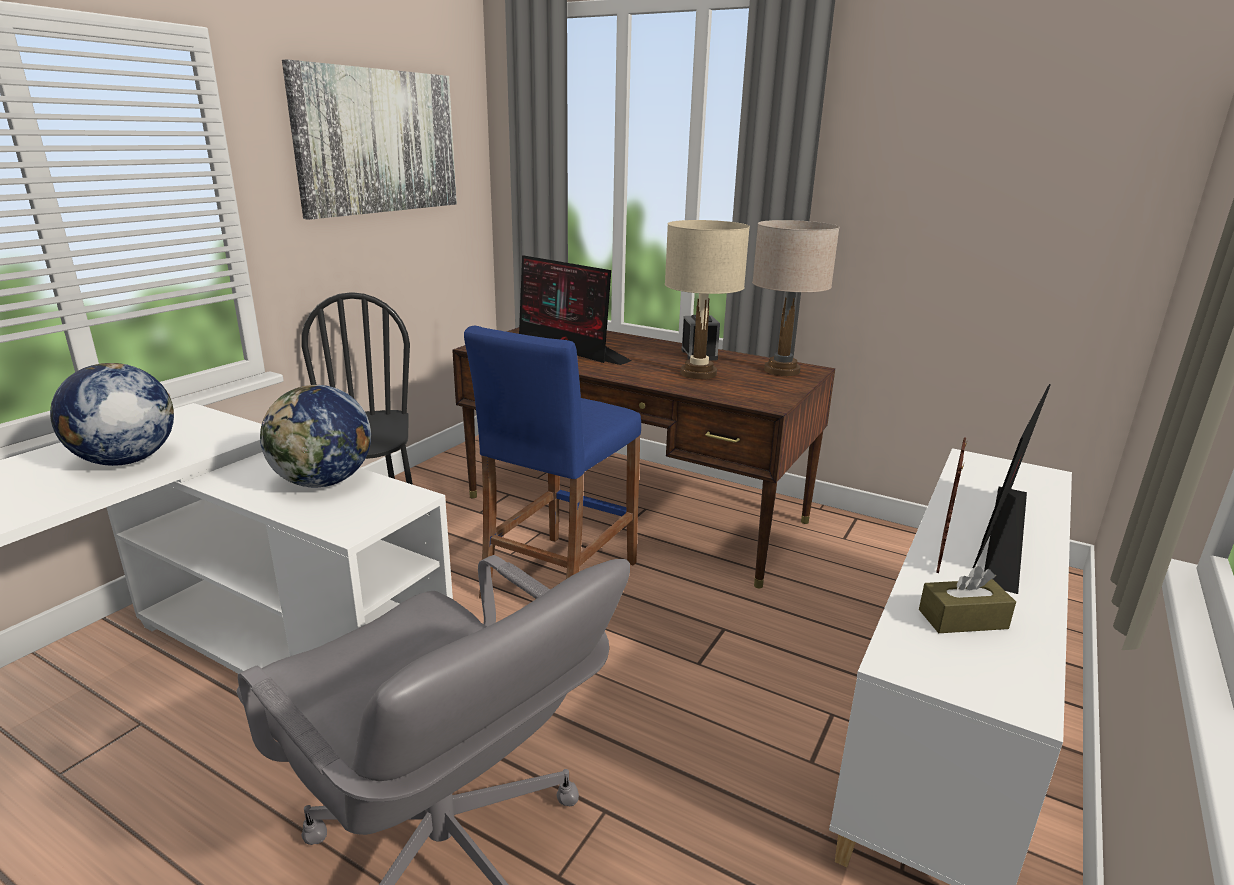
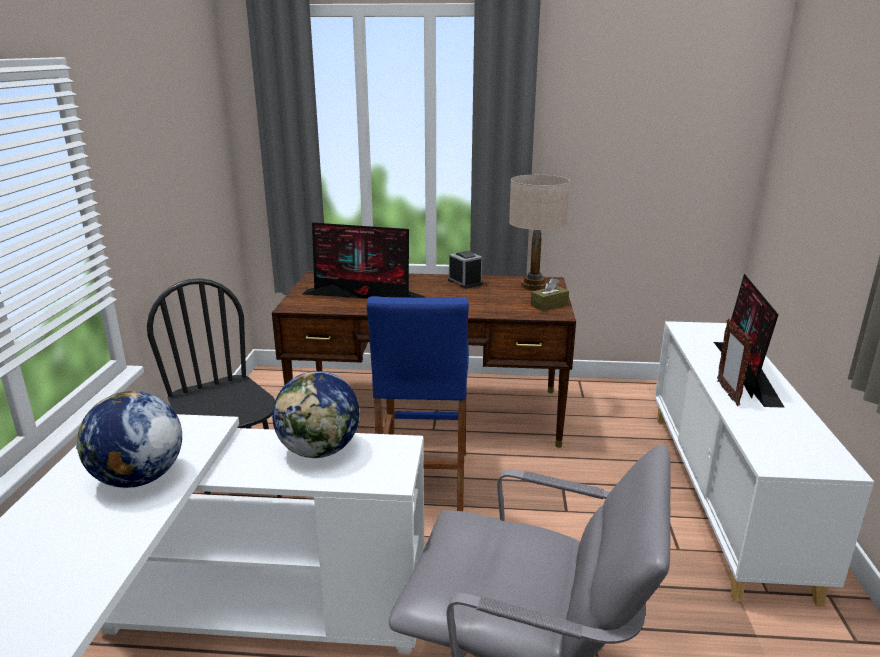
camera: 25 degrees left, 0 degrees up
(378, 142) = (169, 137): picture -> none
(698, 373) = (484, 298): beige table lamp -> none
(962, 619) = (775, 430): brown tissue box -> brown tissue box (549, 305)

